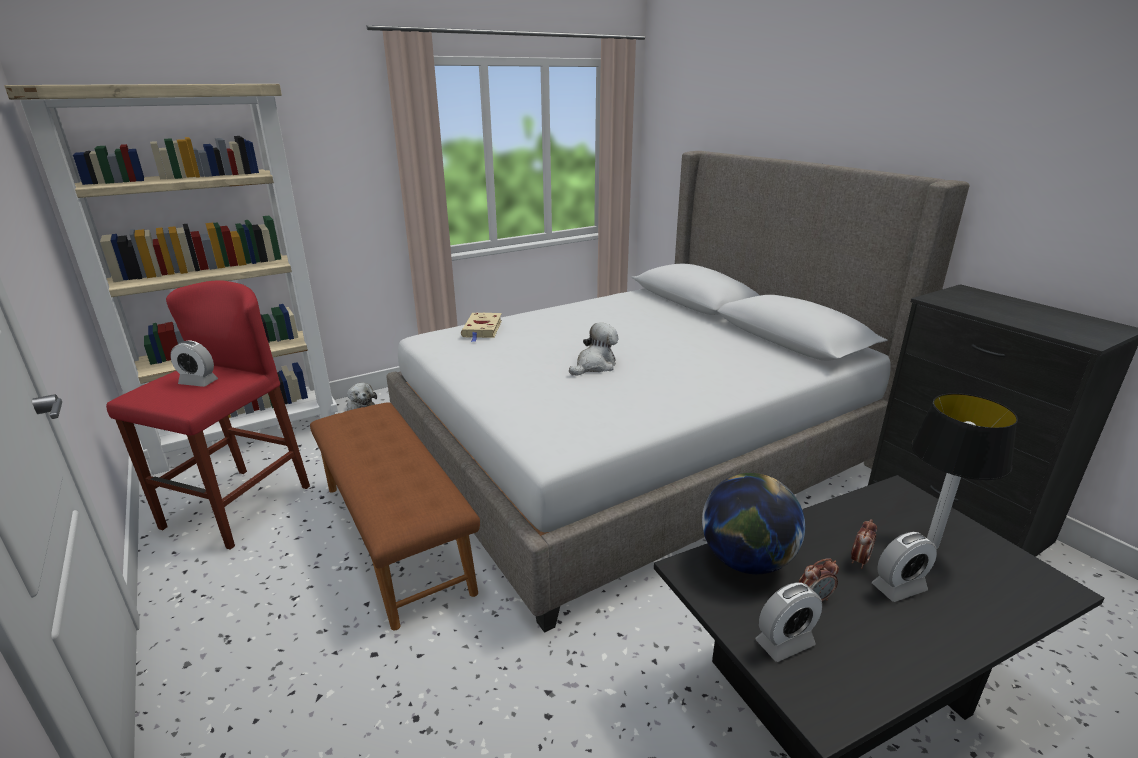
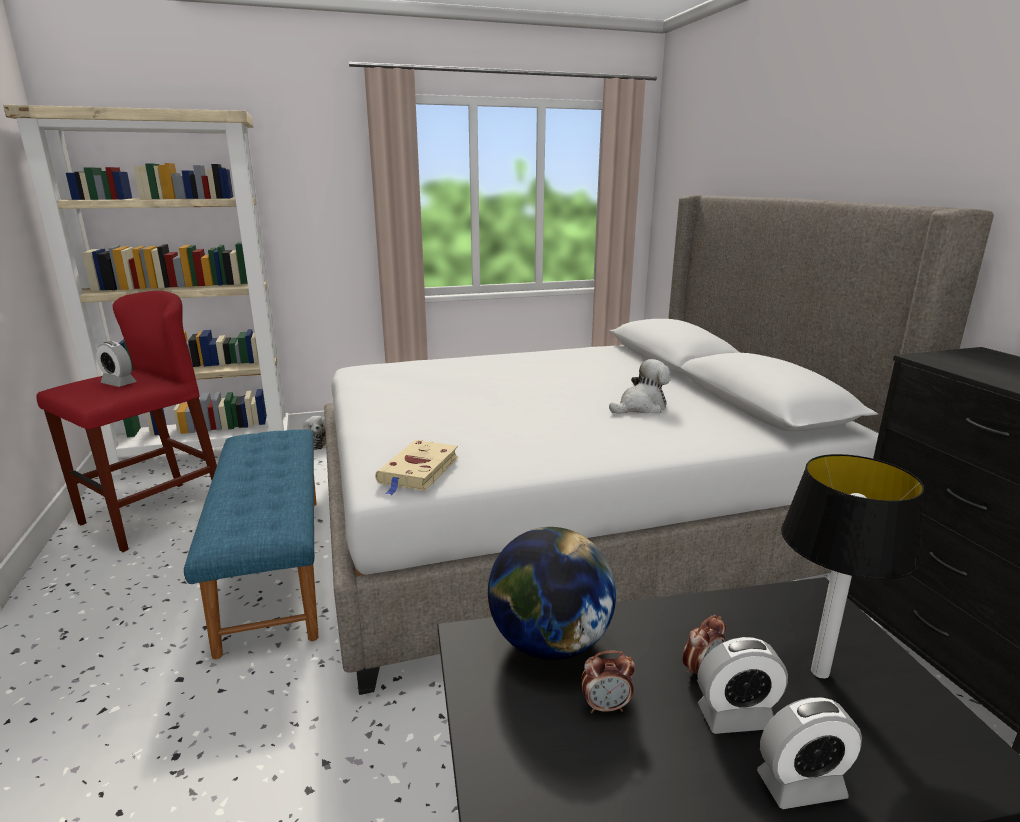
camera: 15 degrees right, 5 degrees down
(397, 535) = (275, 565): brown bench -> blue bench
(482, 329) = (416, 365): beige book -> beige book (418, 471)
(594, 366) = (506, 409): plush toy -> plush toy (641, 407)
(784, 643) = (527, 753): alarm clock -> alarm clock (801, 785)

